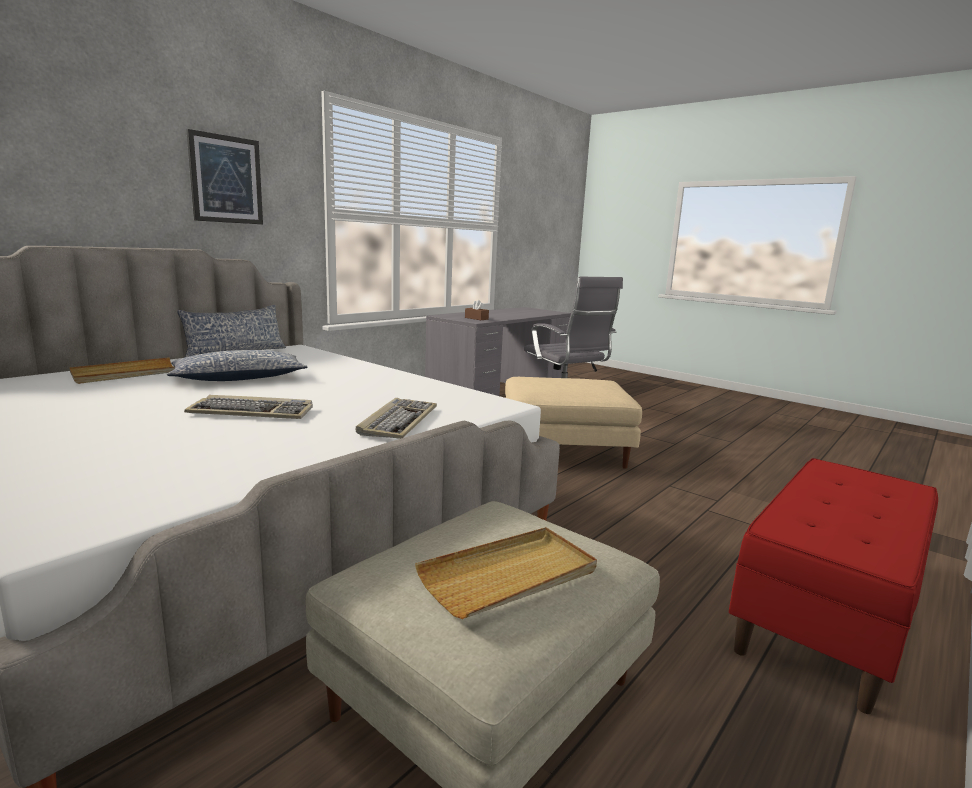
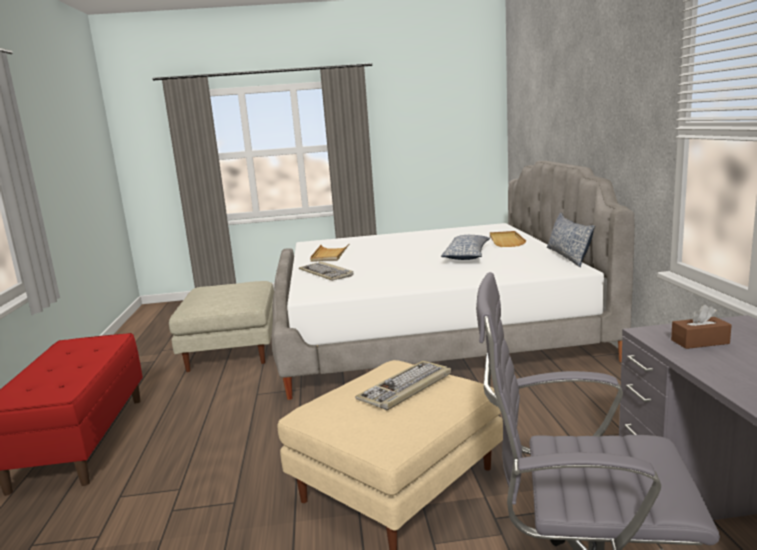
camera: 135 degrees right, 0 degrees up
(226, 179) = (615, 104): picture -> none
(253, 412) = (388, 256): keyboard -> keyboard (406, 388)
(509, 576) = (213, 292): beige tray -> beige tray (330, 255)

